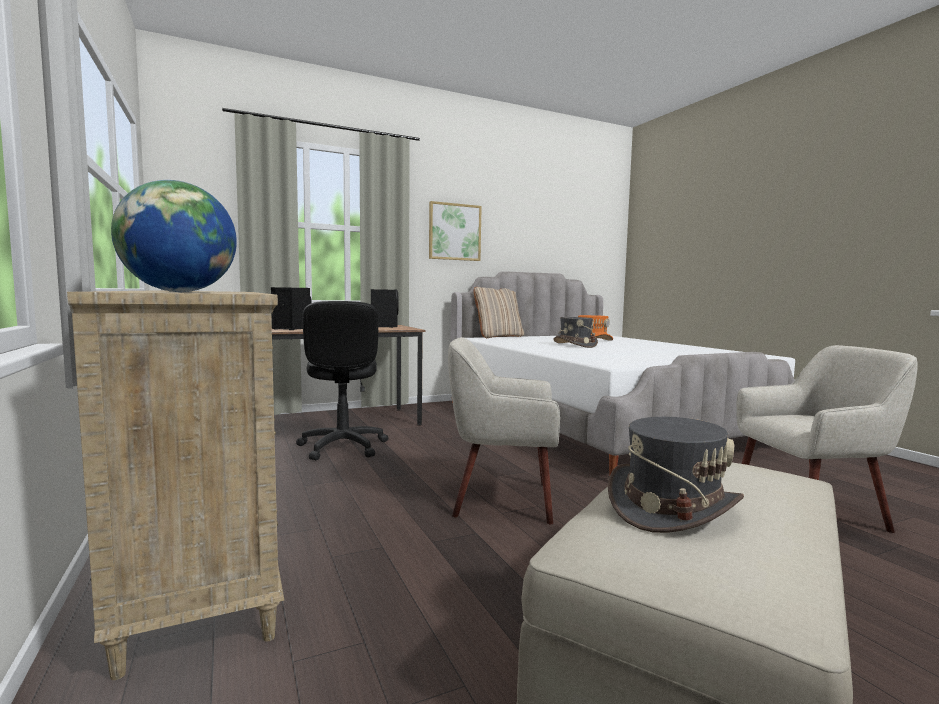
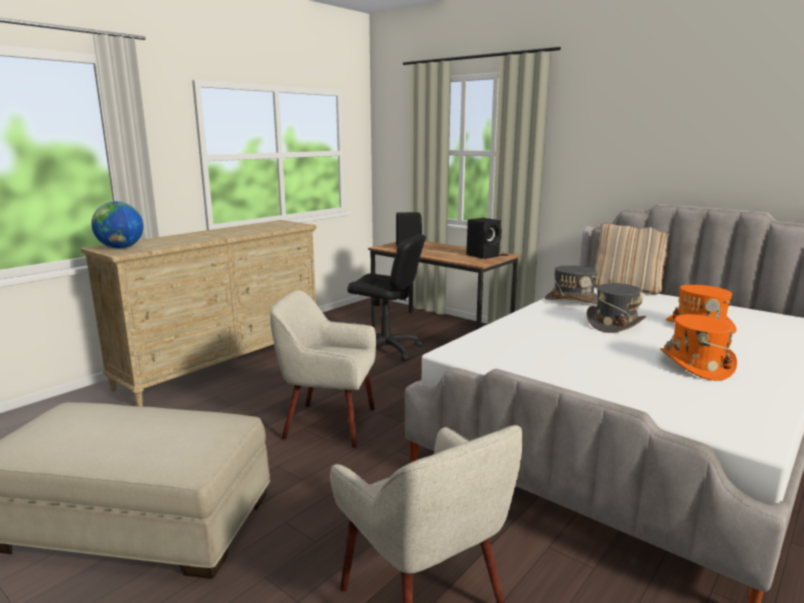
camera: 65 degrees right, 10 degrees up
(342, 447) = (386, 349): black office chair -> black office chair turned 120 degrees counterclockwise
(454, 232) = (606, 152): picture -> none
(501, 499) = (328, 423): beige armchair -> beige armchair turned 60 degrees counterclockwise
(660, 348) = (695, 365): none -> orange hat
(671, 507) = (111, 421): grey hat -> grey hat (573, 300)

